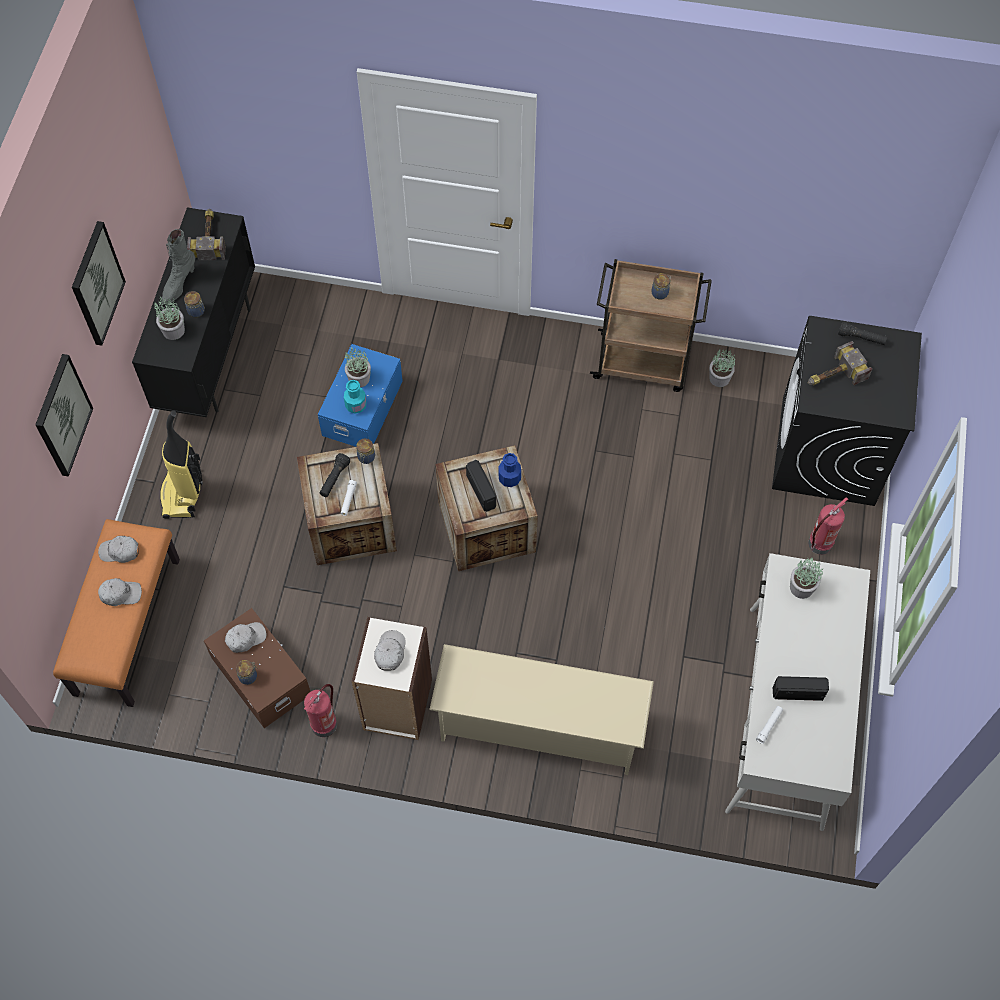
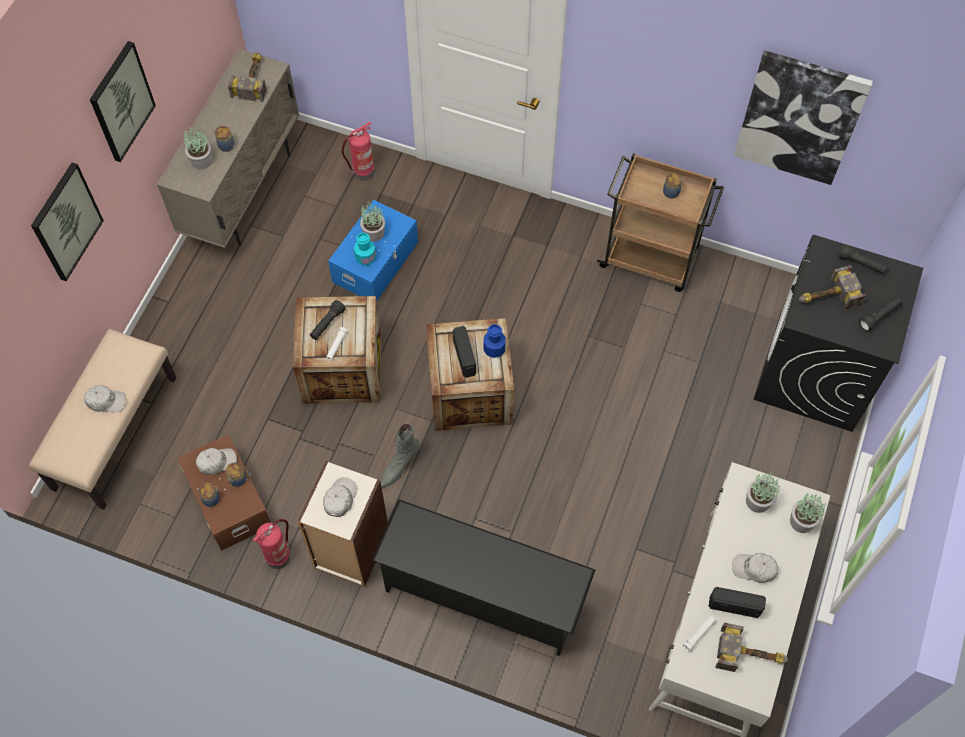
camera: 10 degrees right, 0 degrees up
(120, 551) = (114, 361): white cap -> white cap (754, 569)
(126, 625) = (114, 432): orange bench -> beige bench
(179, 284) = (216, 119): grey boot -> grey boot (399, 467)
(183, 494) = (193, 317): vacuum cleaner -> none
(210, 355) = (244, 192): black cabinet -> beige cabinet
(366, 458) = (361, 308): jar -> jar (237, 480)
(539, 727) = (482, 594): beige shoe rack -> black shoe rack
(719, 378) = (721, 285): potted plant -> potted plant (801, 522)
(781, 202) = (800, 117): none -> picture
(819, 545) = (790, 461): fire extinguisher -> fire extinguisher (363, 173)
(823, 737) = (752, 655): none -> hammer
(887, 388) = (879, 317): none -> black flashlight

